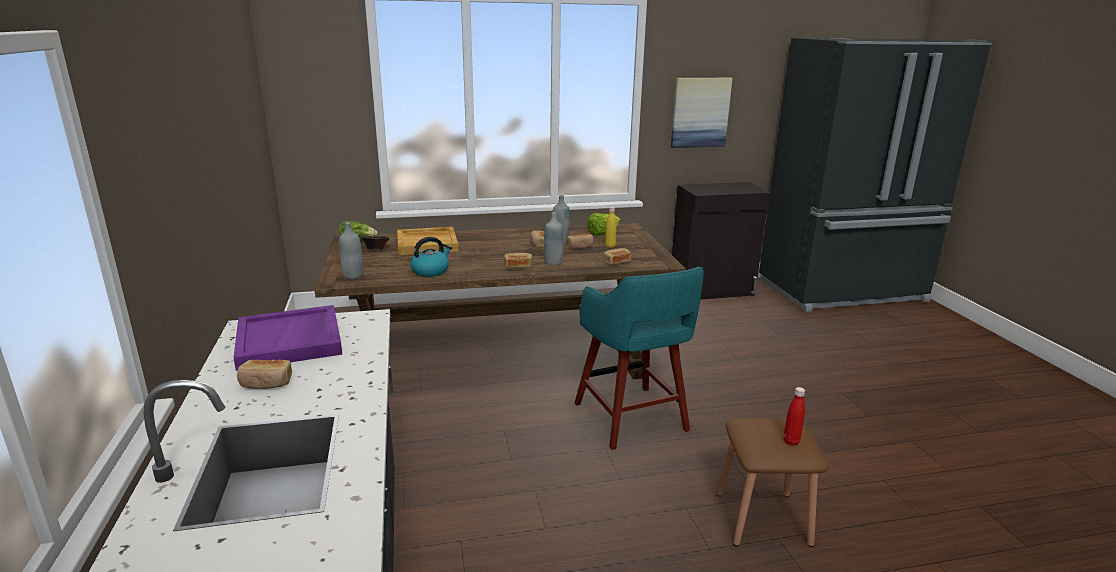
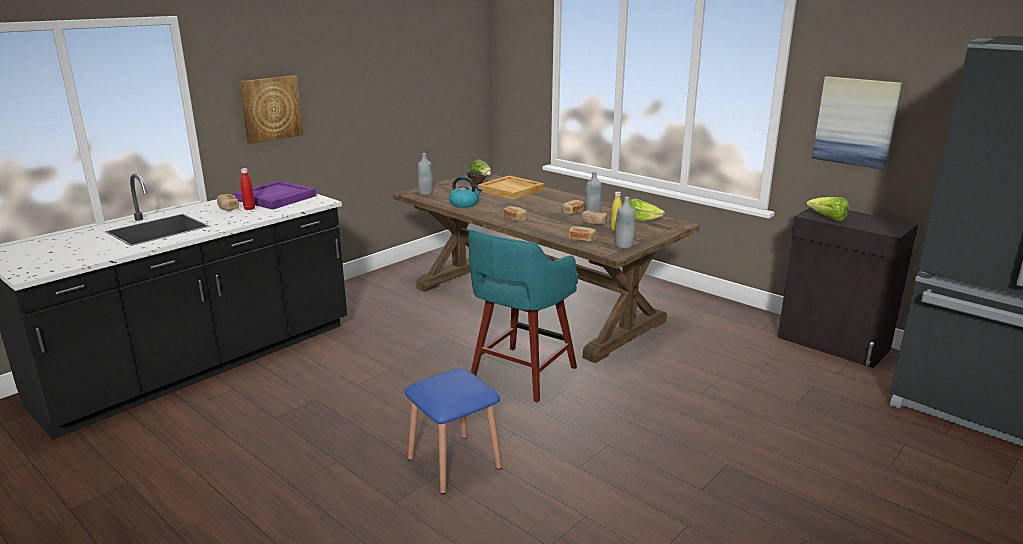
camera: 55 degrees right, 0 degrees up
(165, 201) = (271, 108): none -> picture
(553, 262) = (542, 224): grey bottle -> grey bottle (624, 245)
(714, 192) = (828, 219): none -> lettuce
(762, 518) = (454, 463): brown stool -> blue stool
(791, 441) = (444, 391): red bottle -> red bottle (249, 209)

